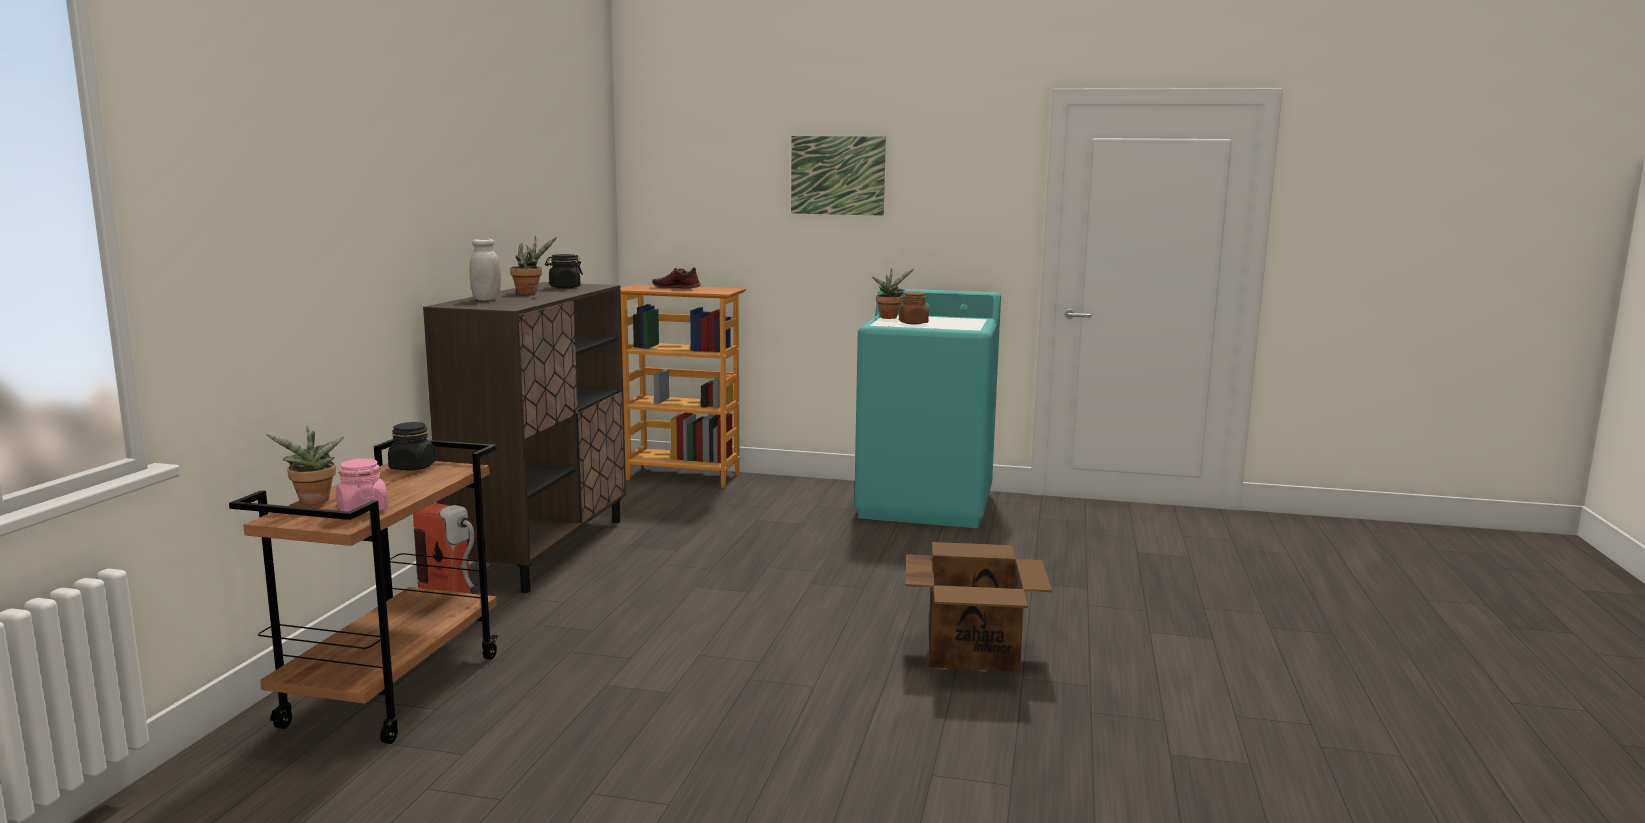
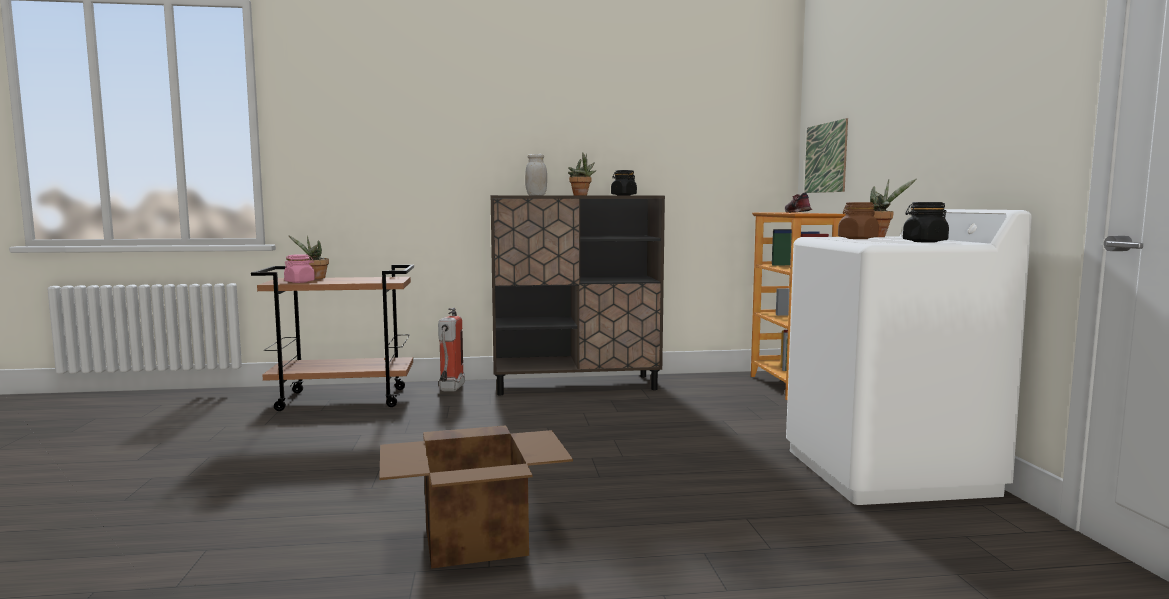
camera: 70 degrees right, 5 degrees down
(412, 467) = (389, 278): black jar -> black jar (924, 241)
(837, 175) = (911, 84): picture -> picture (825, 158)
(926, 505) = (888, 472): turquoise washing machine -> white washing machine

